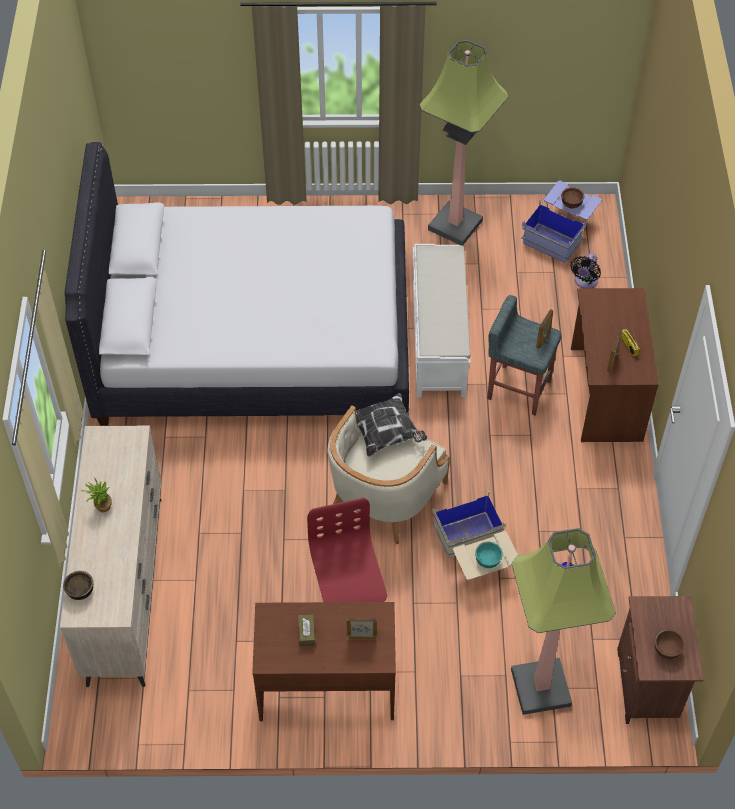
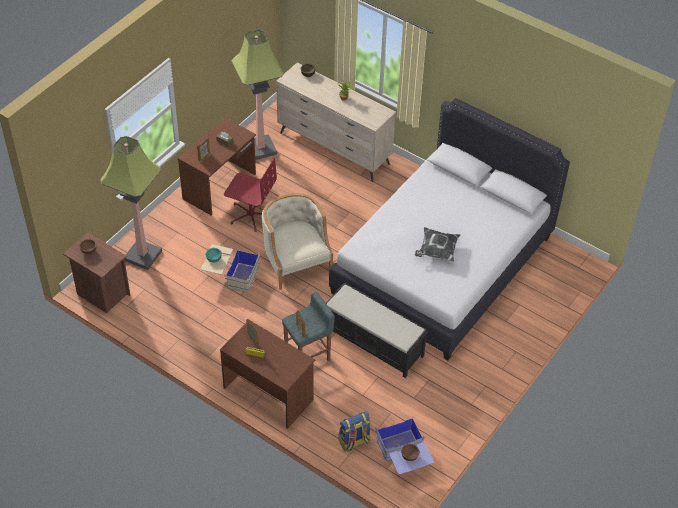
camera: 125 degrees right, 5 degrees down
(386, 433) = (312, 247): pillow -> pillow (436, 251)
(438, 338) = (374, 343): white bench -> black bench
(454, 225) = (454, 406): floor lamp -> floor lamp (261, 148)
(585, 282) = (354, 442): black fan -> backpack

